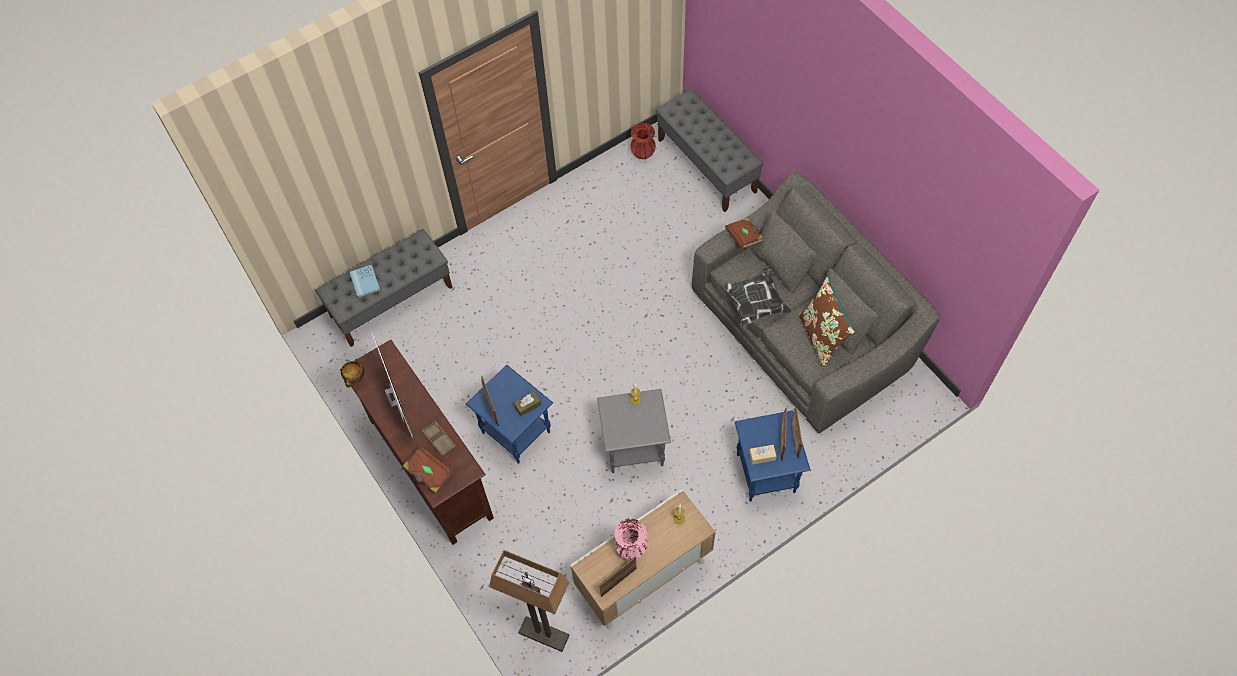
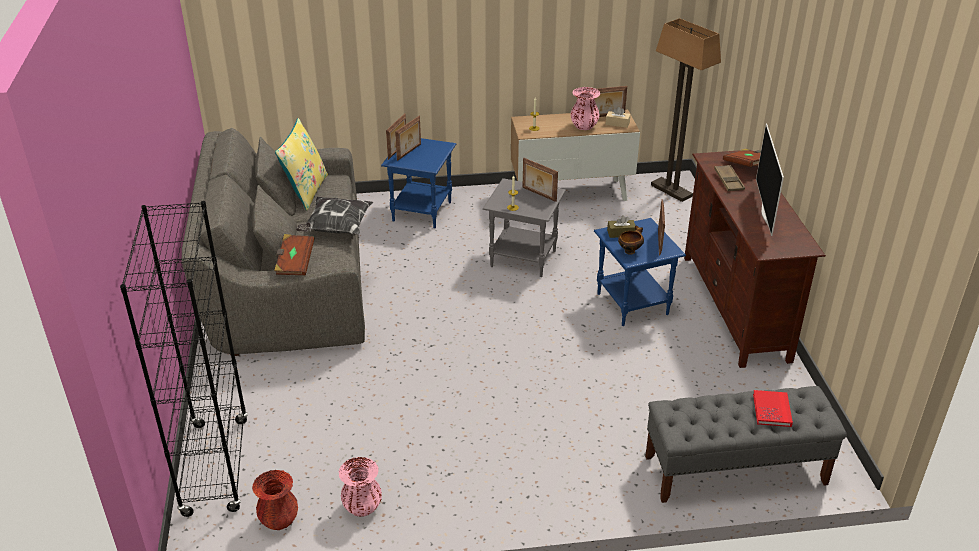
camera: 155 degrees left, 25 degrees down
(355, 378) = (808, 242): bowl -> bowl (630, 251)
(365, 282) = (772, 410): blue book -> red book
(603, 180) = (362, 507): none -> pink vase
(623, 429) = (538, 194): none -> picture frame
(707, 166) = (216, 467): grey bench -> black bookcase
(762, 456) = (434, 150): beige tissue box -> beige tissue box (617, 123)
(821, 338) = (306, 191): brown pillow -> yellow pillow

